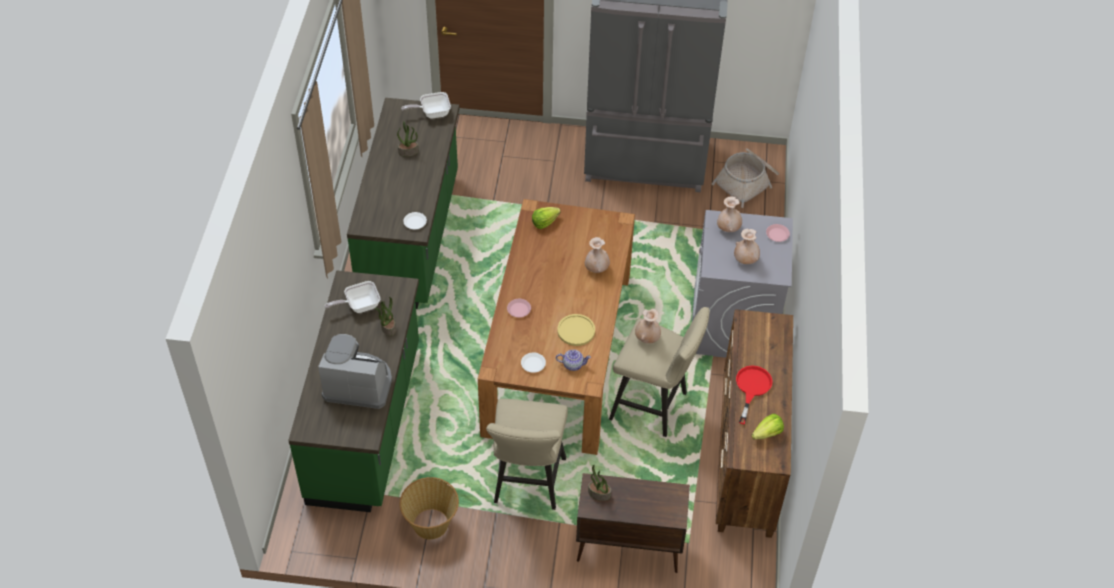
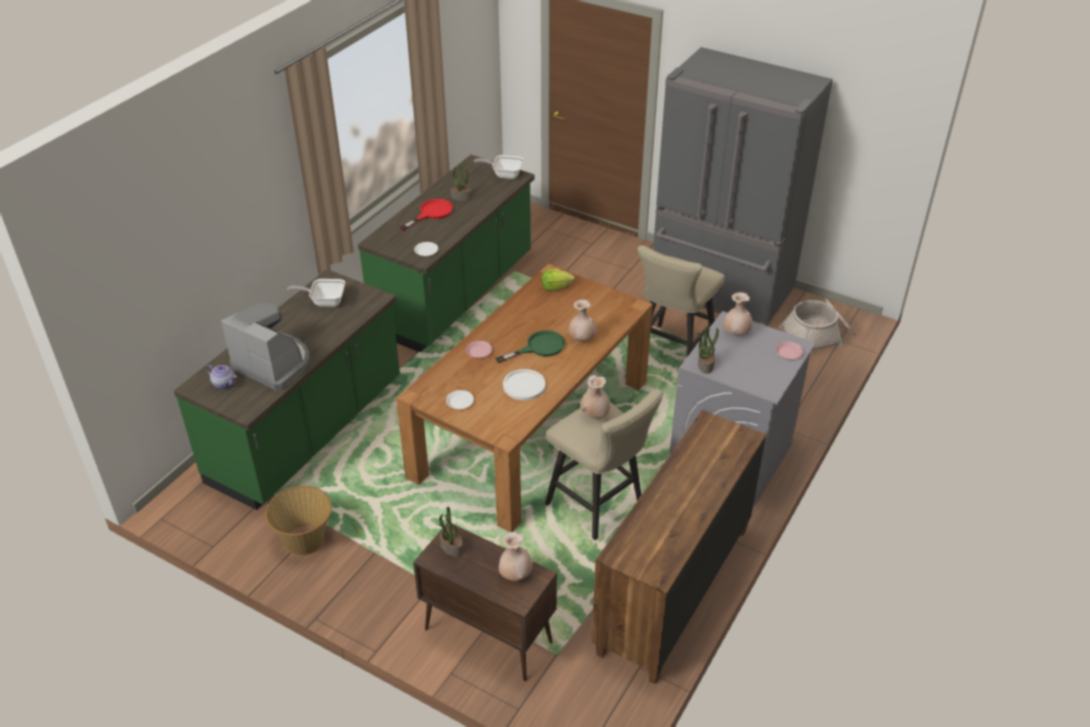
camera: 25 degrees right, 10 degrees down
(388, 327) = (337, 326): potted plant -> potted plant (705, 365)
(527, 485) = (422, 537): beige stool -> beige stool (672, 354)
(566, 289) = (539, 347): none -> green frying pan
(572, 364) = (500, 414): teapot -> teapot (224, 383)
(576, 330) = (524, 385): yellow plate -> white plate
(745, 260) = (738, 365): beige vase -> beige vase (515, 574)
(751, 388) = (674, 490): red frying pan -> red frying pan (431, 213)
(767, 434) = (664, 541): lettuce -> none

